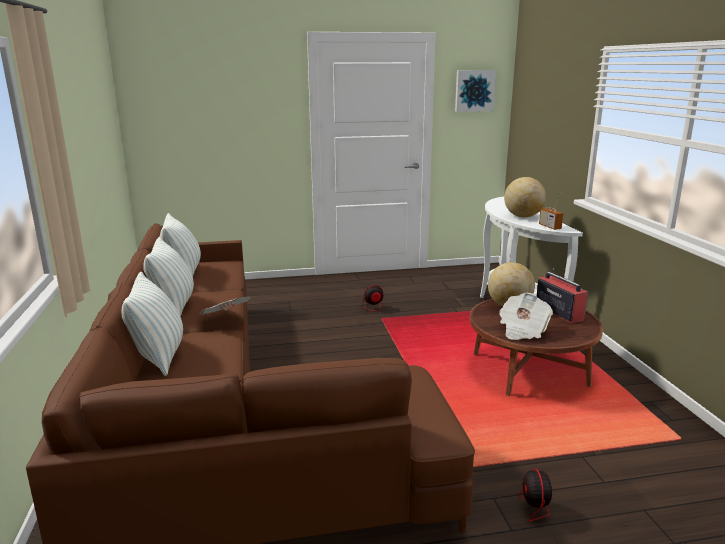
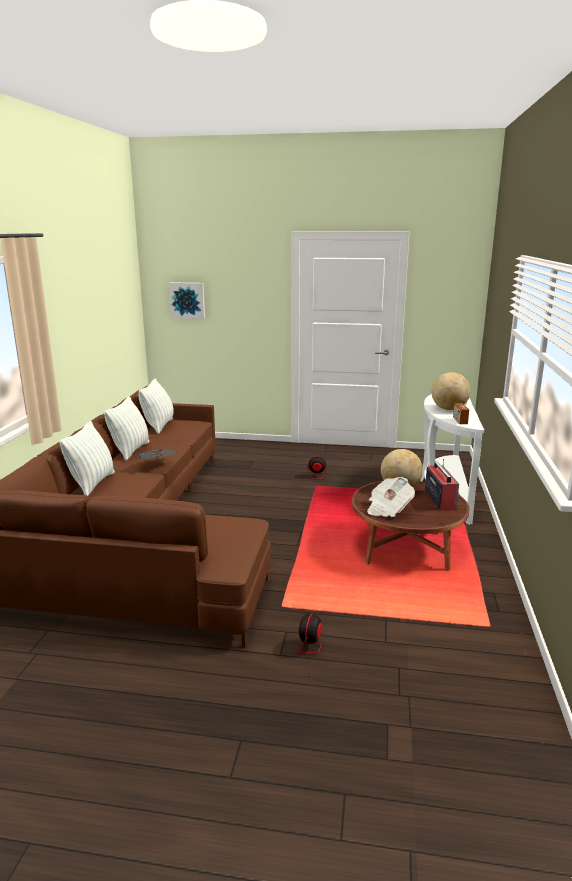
camera: 20 degrees right, 0 degrees up
(474, 90) = (447, 285): picture -> picture (187, 300)

